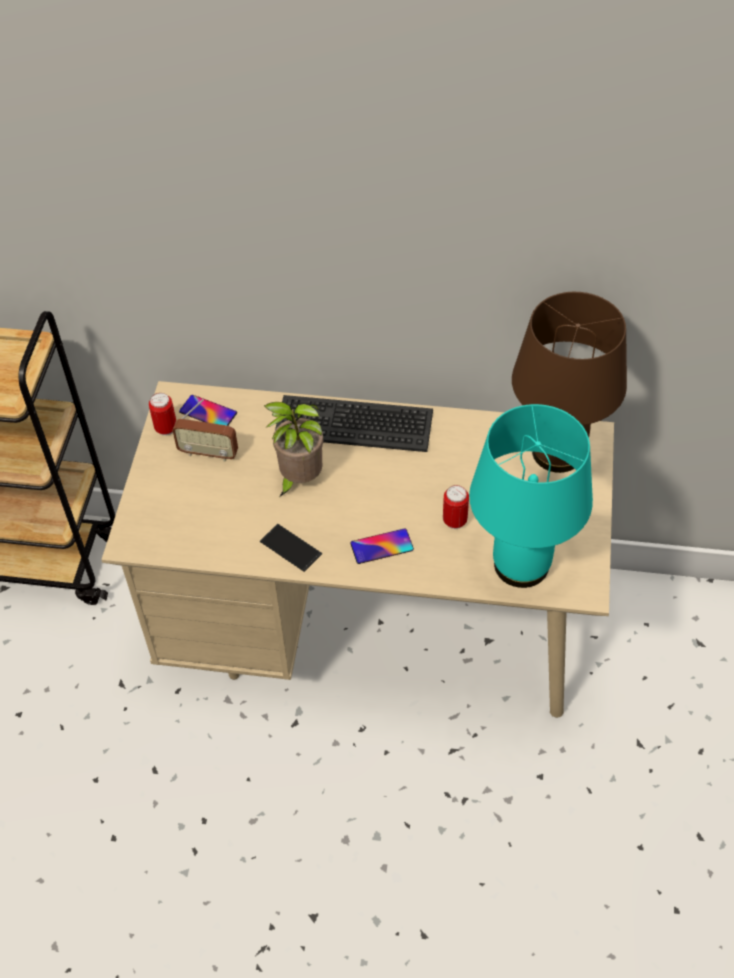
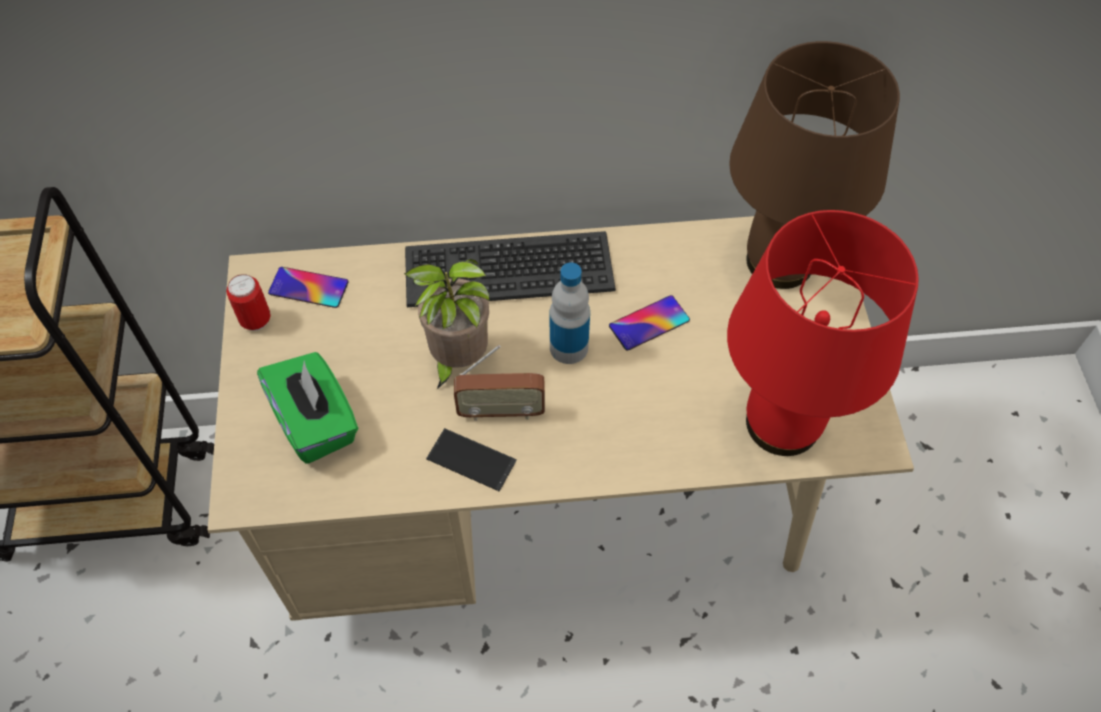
camera: 15 degrees left, 5 degrees up
(190, 503) = (316, 422): none -> green tissue box
(208, 453) = (323, 345): radio -> radio (501, 411)
(381, 485) = (568, 347): none -> bottle
(382, 546) = (593, 434): phone -> phone (649, 323)
(454, 521) = (678, 379): can -> none
(520, 563) = (781, 422): turquoise table lamp -> red table lamp

